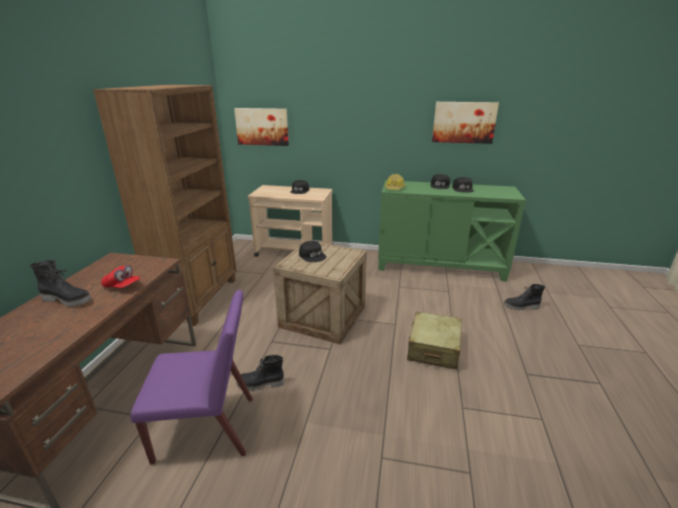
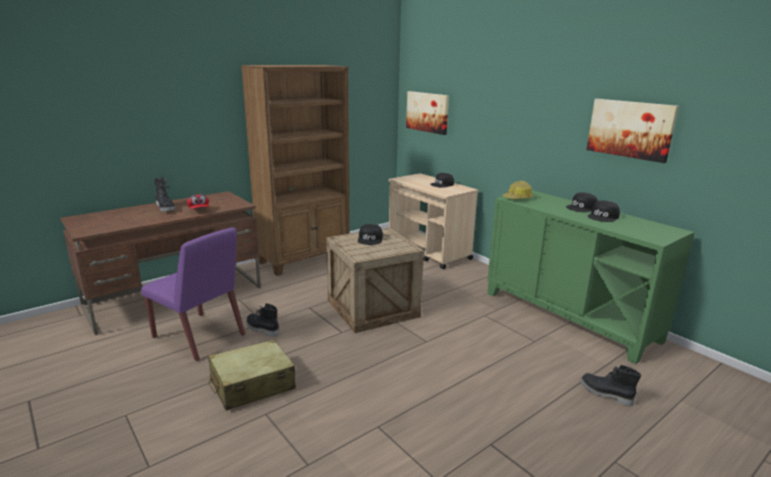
camera: 40 degrees right, 5 degrees down
(433, 348) = (430, 375): beige suitcase -> beige suitcase (252, 385)

